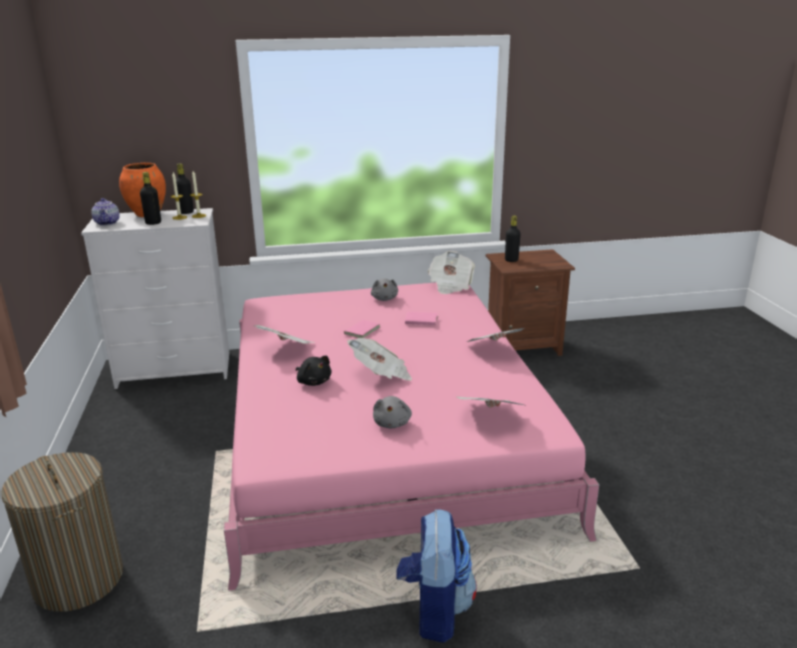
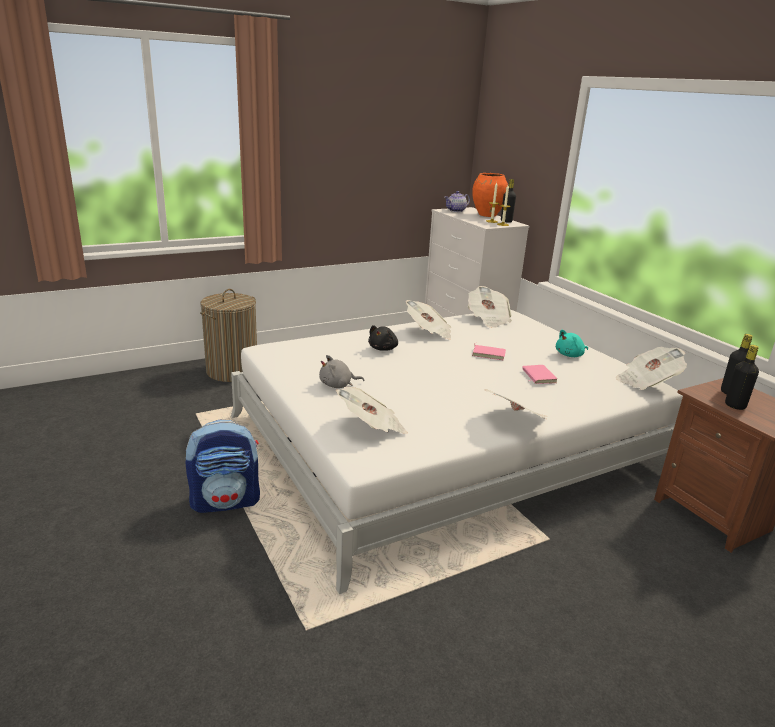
camera: 70 degrees right, 0 degrees up
(153, 223) = (470, 218): black bottle -> black bottle (735, 405)
(381, 374) = (413, 371): newspaper -> newspaper (488, 319)
(382, 432) = (446, 443): pink bed -> white bed
(384, 298) = (570, 355): grey plush toy -> turquoise plush toy

